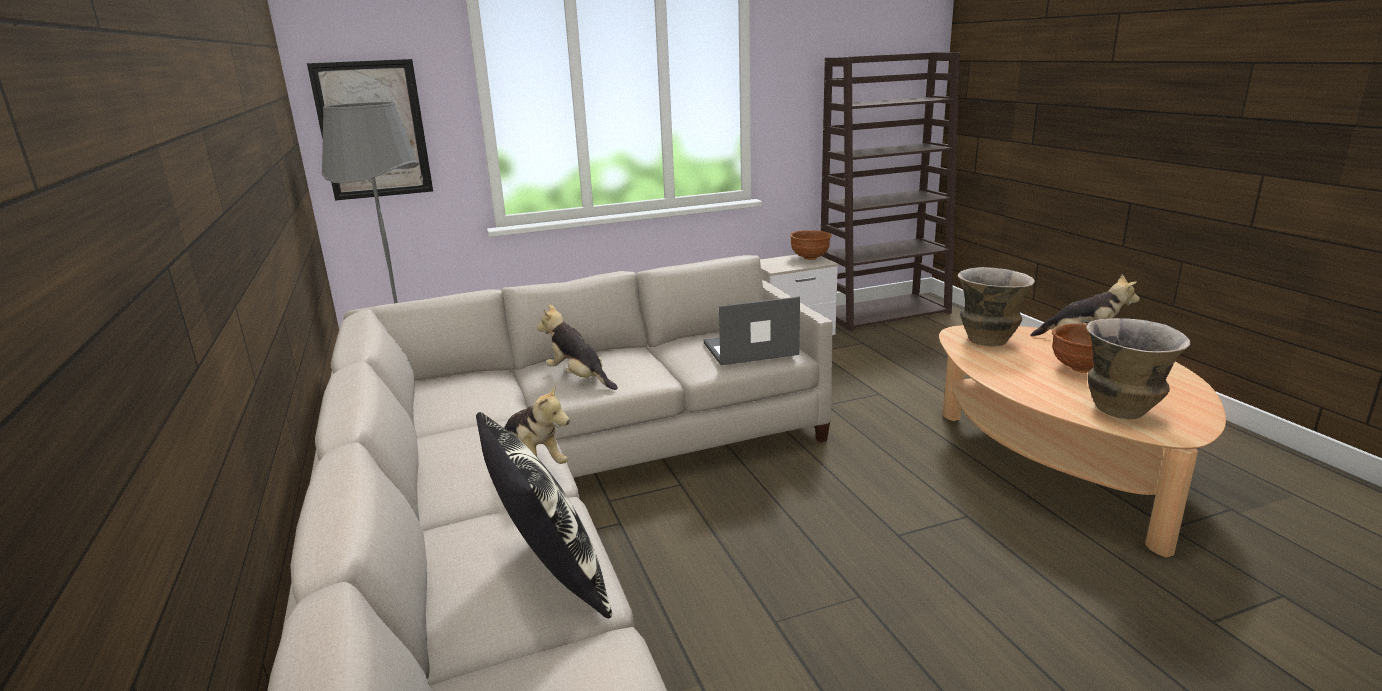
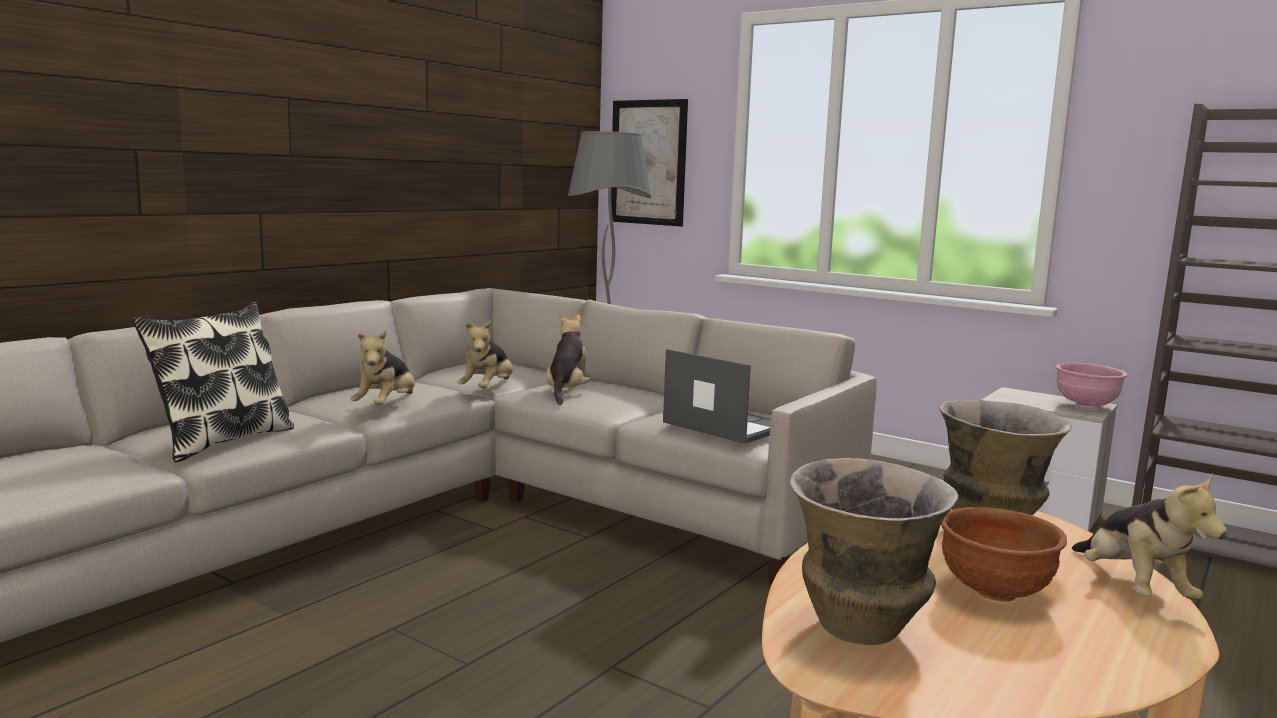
camera: 55 degrees right, 10 degrees down
(524, 407) = (488, 390): none -> plush toy
(810, 258) = (1086, 406): brown bowl -> pink bowl

